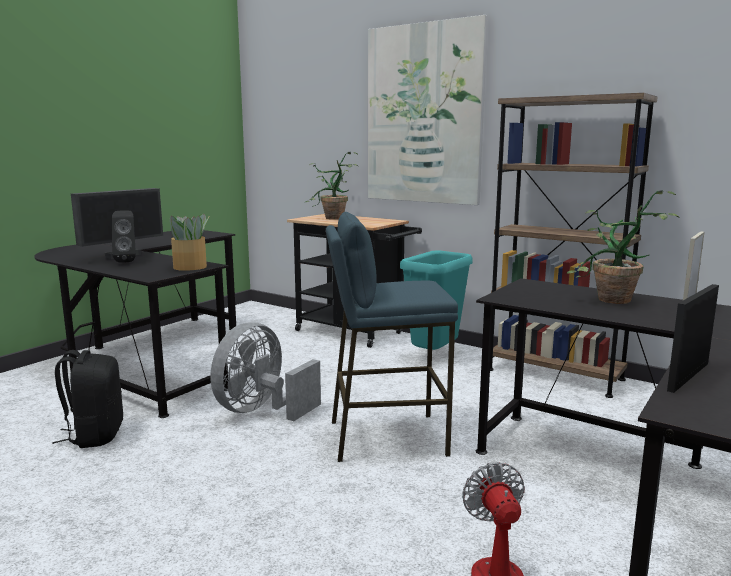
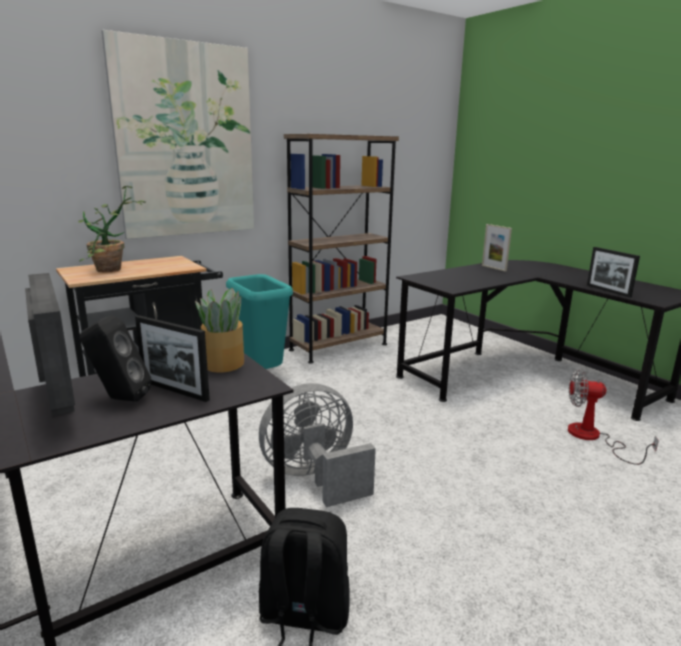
camera: 70 degrees left, 5 degrees up
(141, 266) = (174, 390): none -> picture frame
(261, 410) = (315, 478): grey fan -> grey fan turned 105 degrees clockwise
(386, 437) = (405, 427): blue stool -> none
(612, 302) = (472, 274): potted plant -> none

